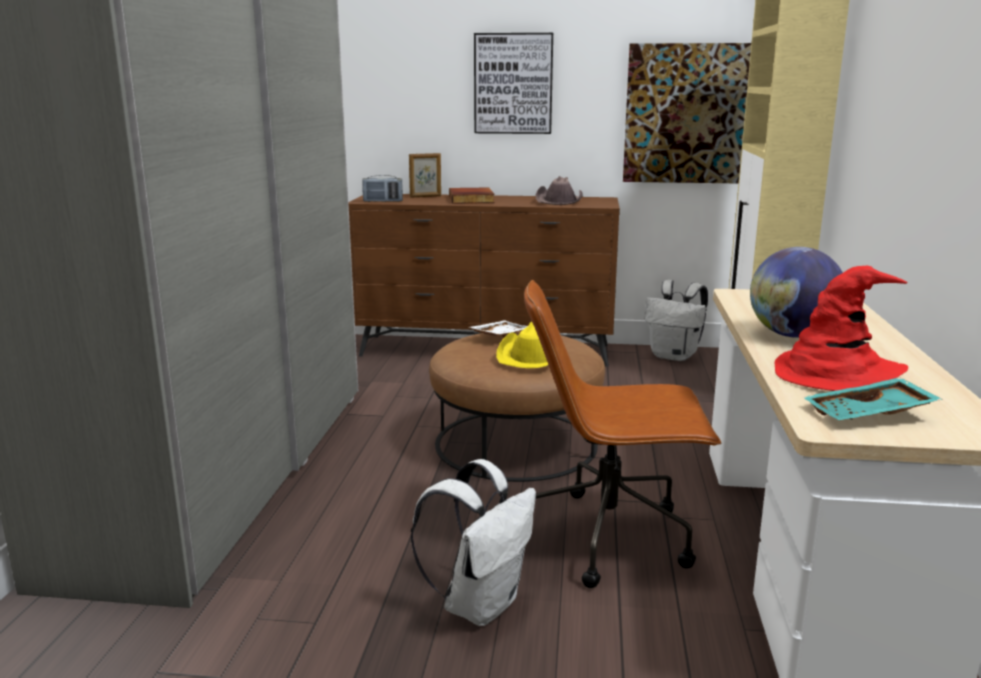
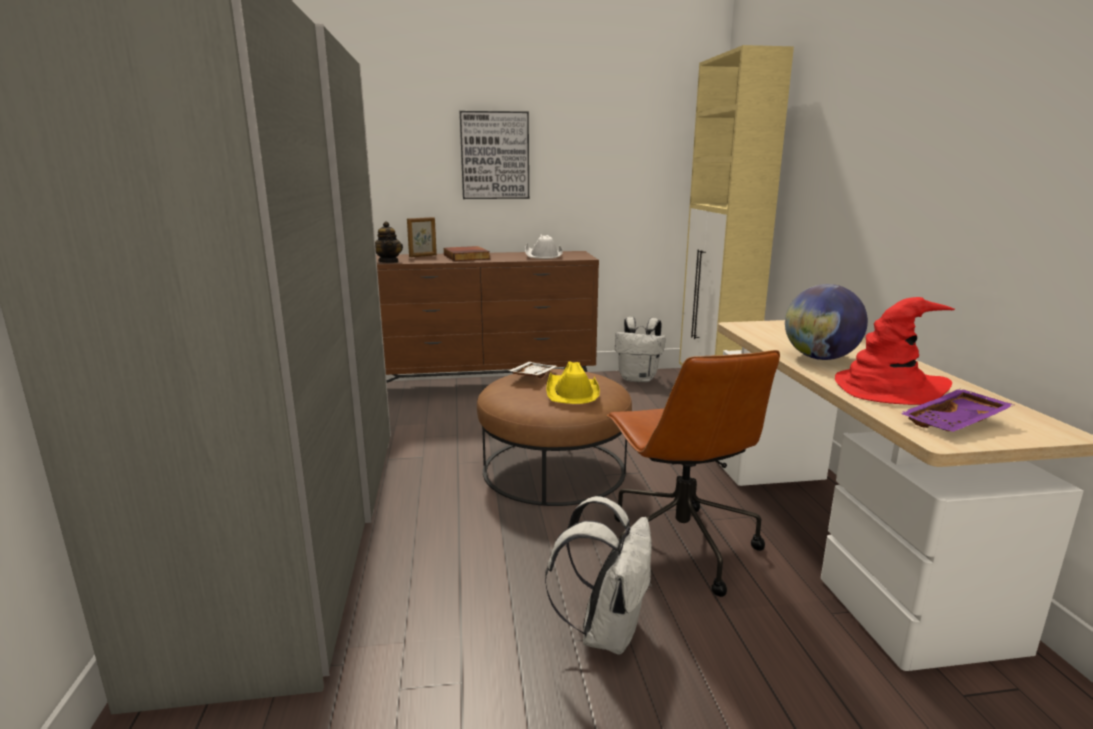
camera: 15 degrees left, 0 degrees up
(383, 201) = (389, 261): radio -> teapot
(559, 201) = (543, 255): brown hat -> white hat
(610, 537) = (679, 545): brown office chair -> brown office chair turned 90 degrees counterclockwise
(693, 114) = (643, 181): picture -> none
(869, 415) = (955, 423): turquoise tray -> purple tray

